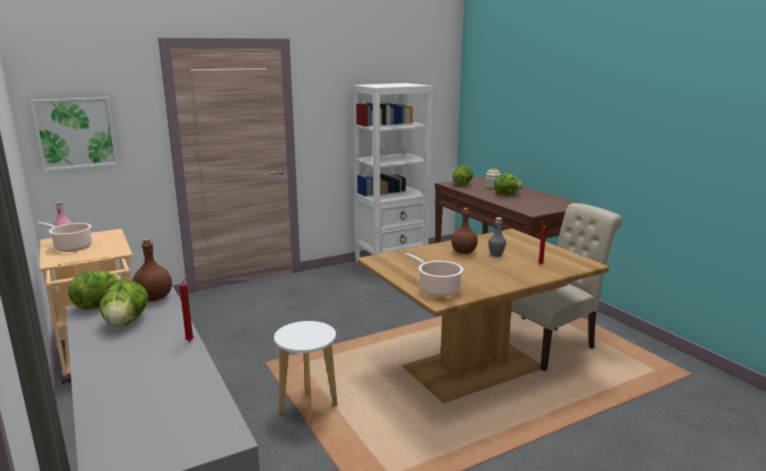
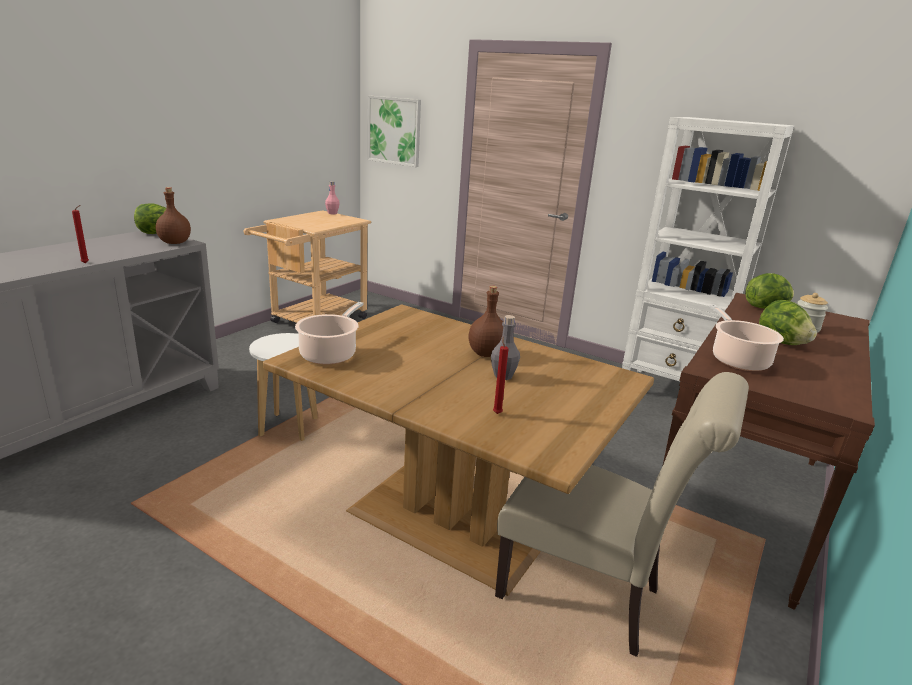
camera: 60 degrees right, 5 degrees up
(71, 247) = (312, 218): cooking pot -> cooking pot (737, 360)
(126, 322) = (122, 244): lettuce -> none

